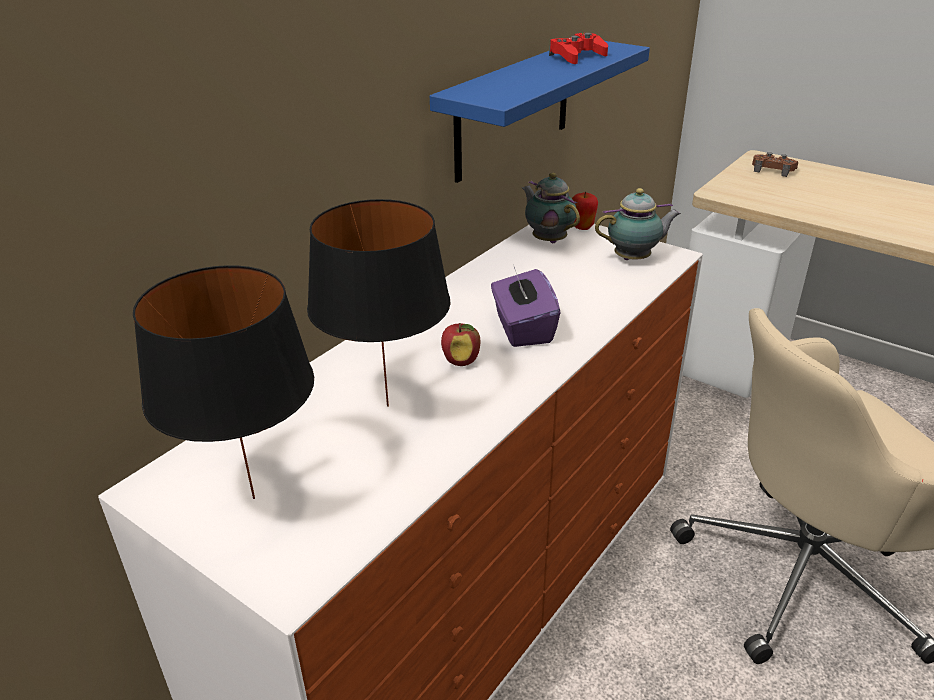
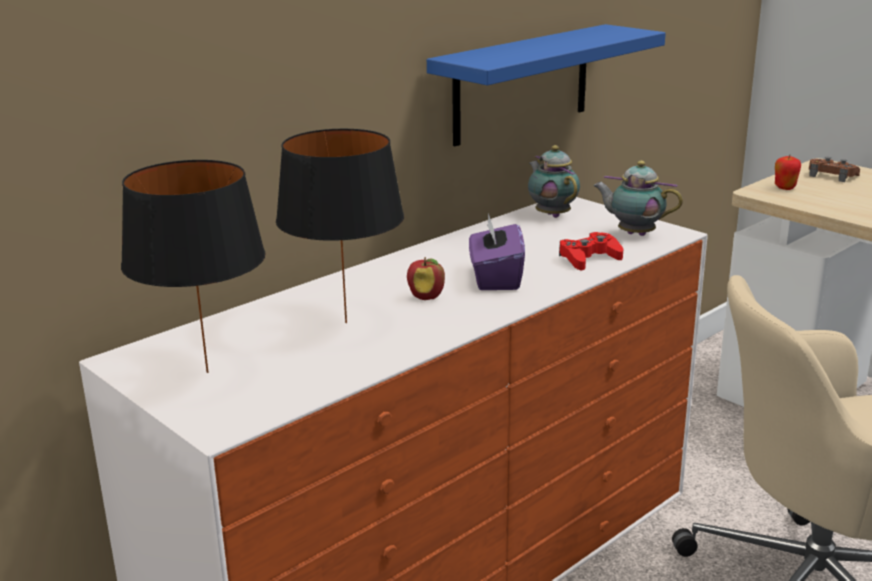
camera: 10 degrees right, 10 degrees down
(577, 56) = (586, 36): red game controller -> red game controller (589, 258)
(582, 227) = (591, 207): apple -> apple (785, 188)
(634, 259) = (633, 234): teapot -> teapot turned 150 degrees counterclockwise

